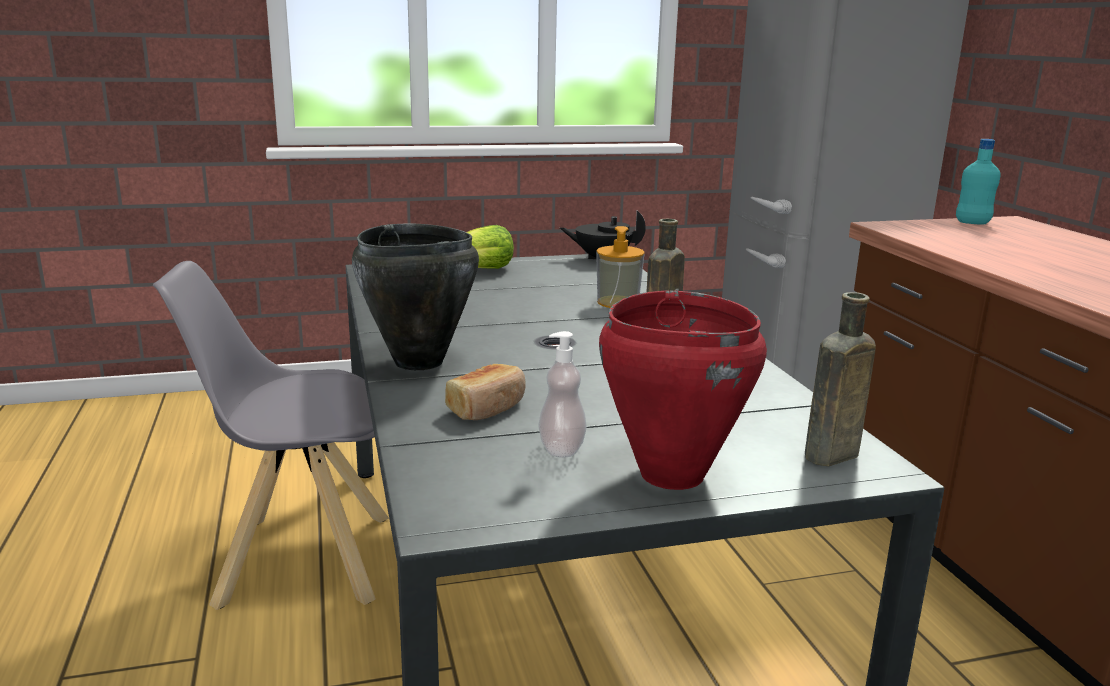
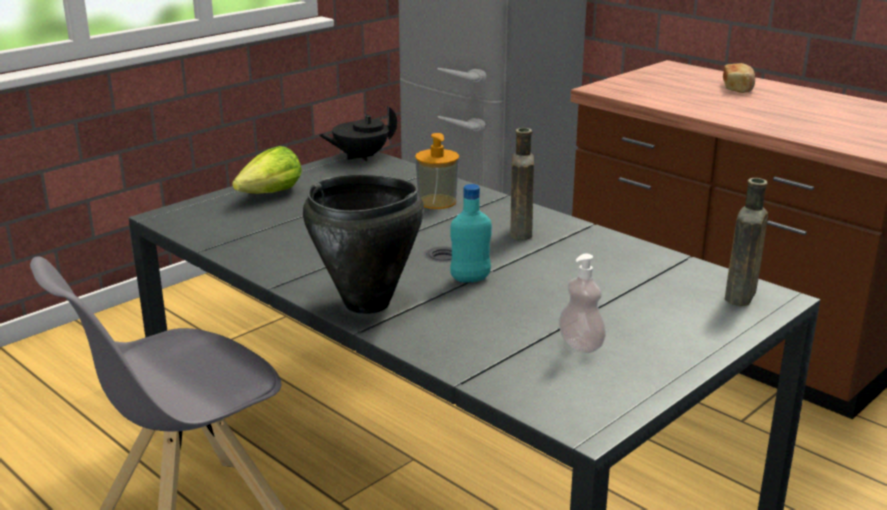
camera: 30 degrees left, 5 degrees up
(487, 408) = (483, 329): bread -> bread (738, 88)
(670, 475) = (672, 342): red cooking pot -> none
(972, 223) = (650, 74): turquoise bottle -> turquoise bottle (470, 279)

